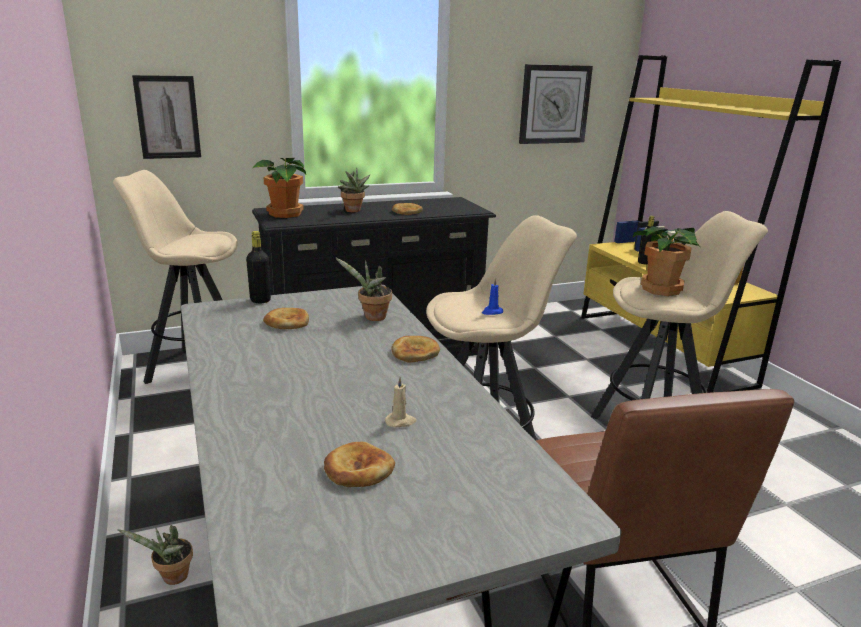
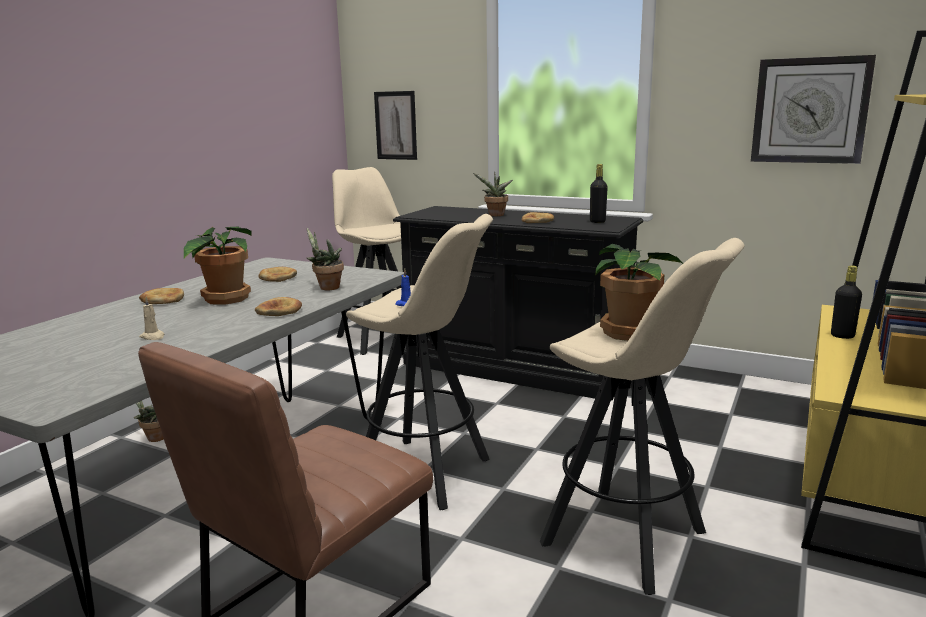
camera: 50 degrees right, 5 degrees down
(260, 300) = (305, 264): black bottle -> black bottle (597, 222)
(284, 214) = (438, 211): potted plant -> potted plant (224, 299)
(358, 470) = (71, 346): bread -> bread (162, 300)

